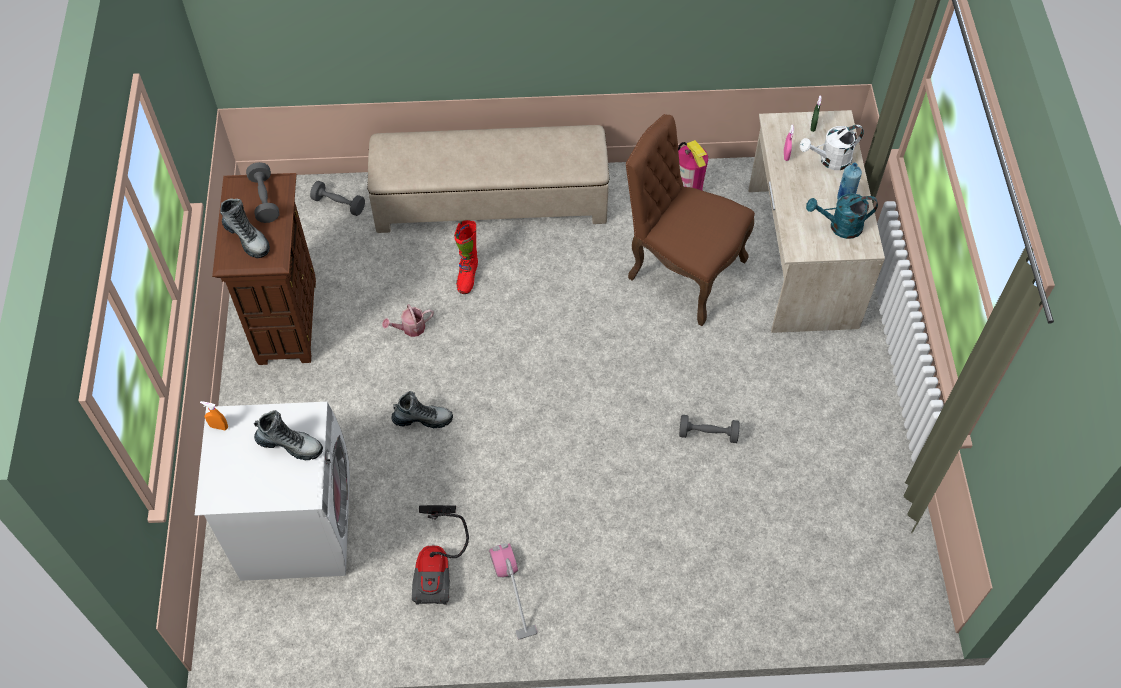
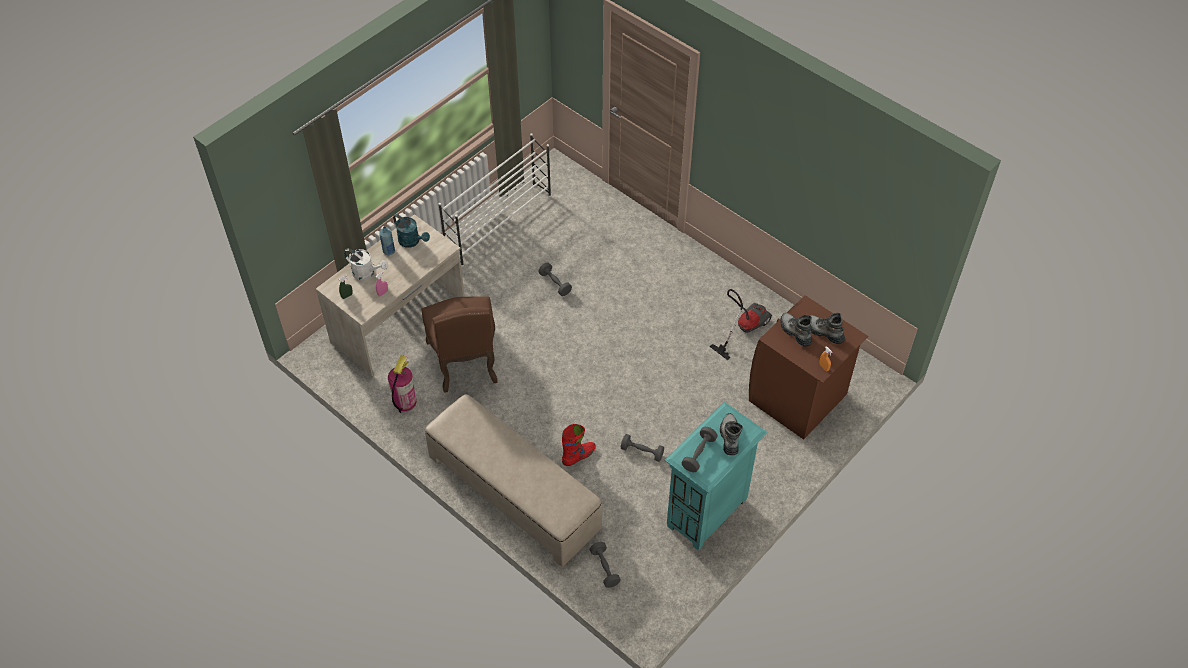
camera: 135 degrees left, 5 degrees down
(286, 321) = (707, 514): brown cabinet -> turquoise cabinet
(294, 525) = (798, 399): white washing machine -> brown washing machine
(410, 328) = (642, 452): watering can -> grey dumbbell
(422, 419) = (684, 398): boot -> boot (824, 332)
(513, 592) = (720, 292): vacuum cleaner -> none
(862, 454) = (499, 224): none -> white shoe rack

